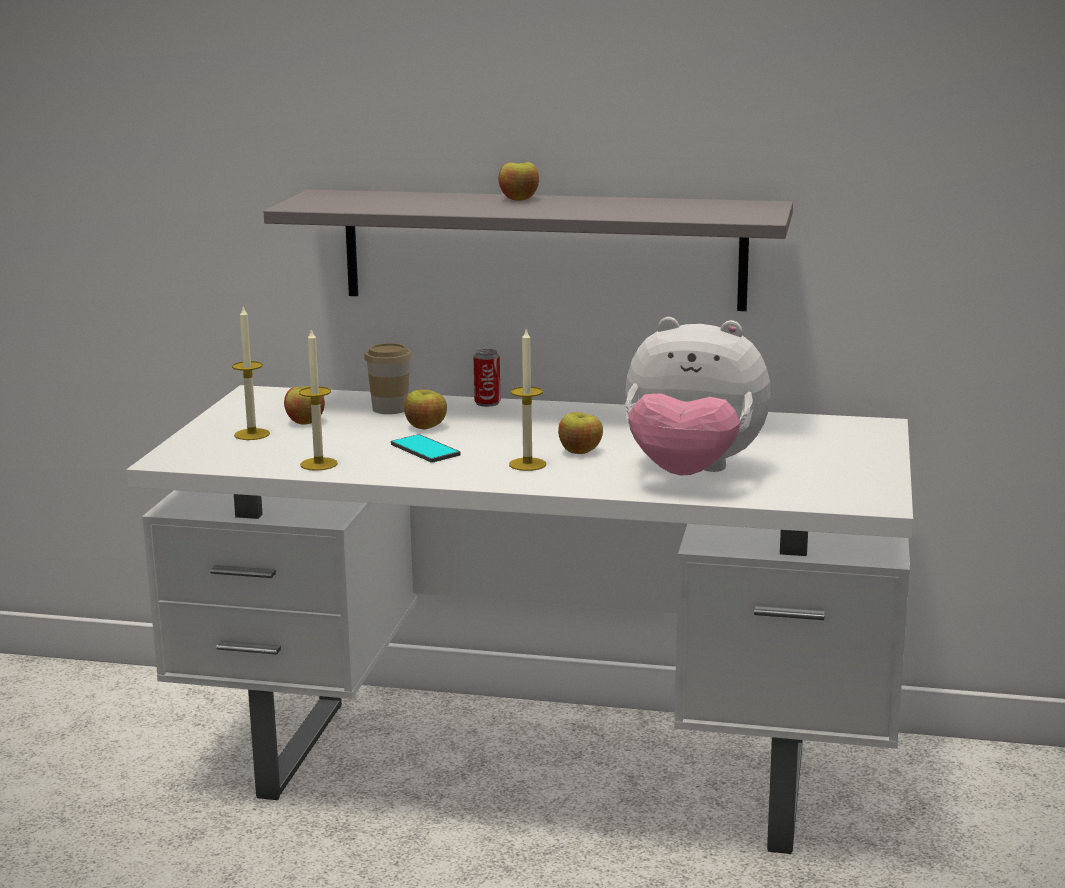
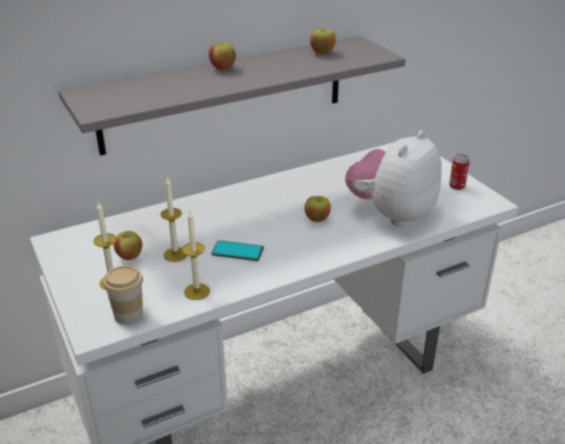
camera: 40 degrees left, 15 degrees up
(390, 409) = (162, 223): cup -> cup (128, 315)
(425, 427) = (207, 231): apple -> apple (322, 52)
(487, 403) = (210, 197): can -> can (457, 186)
(527, 464) = (308, 240): candle -> candle (175, 254)
(691, 474) = (391, 214): plush toy -> plush toy turned 150 degrees clockwise

